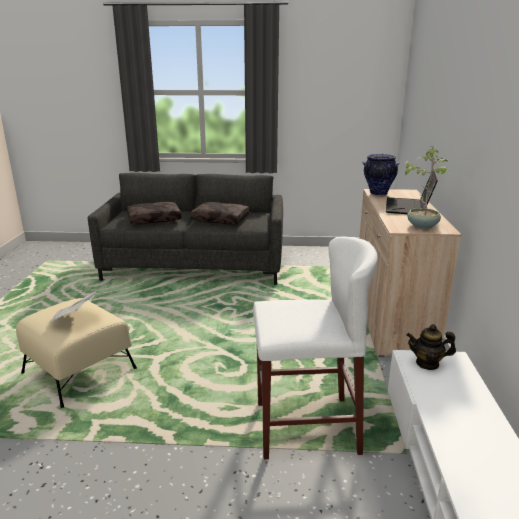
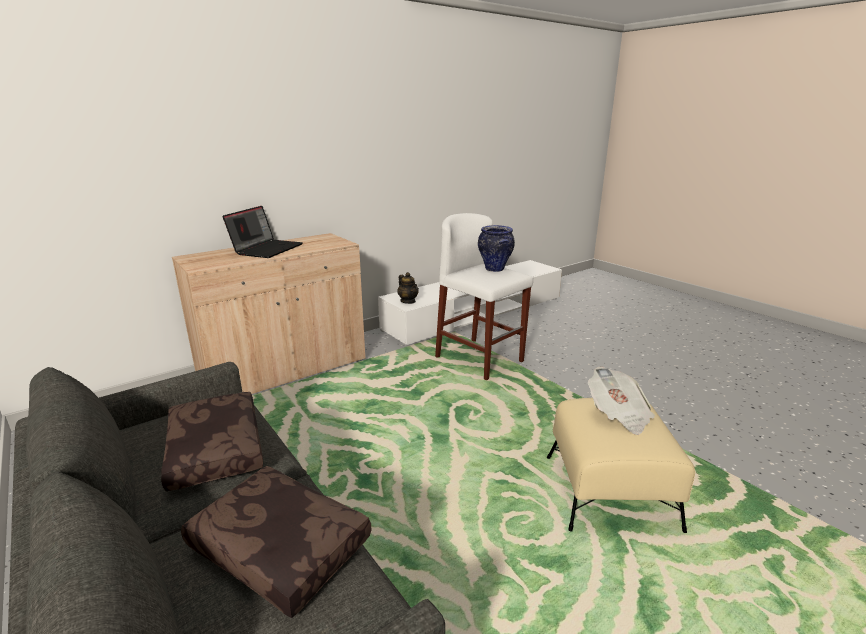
camera: 130 degrees left, 0 degrees up
(378, 193) = (212, 264): vase -> vase (495, 269)
(409, 207) = (267, 249): laptop -> laptop turned 45 degrees counterclockwise
(422, 226) = (324, 240): potted plant -> none

